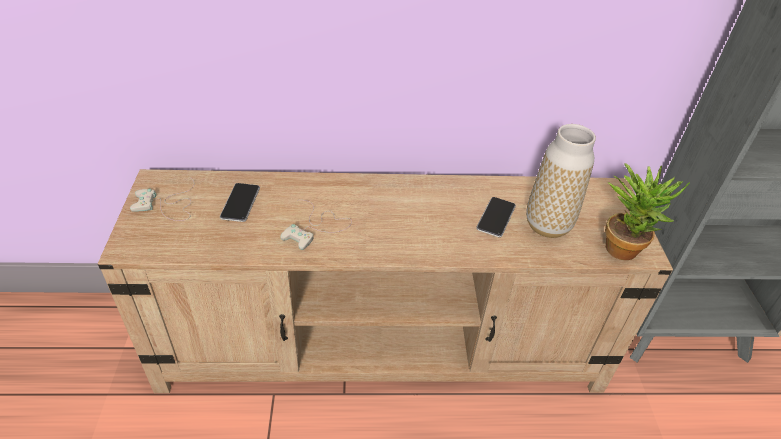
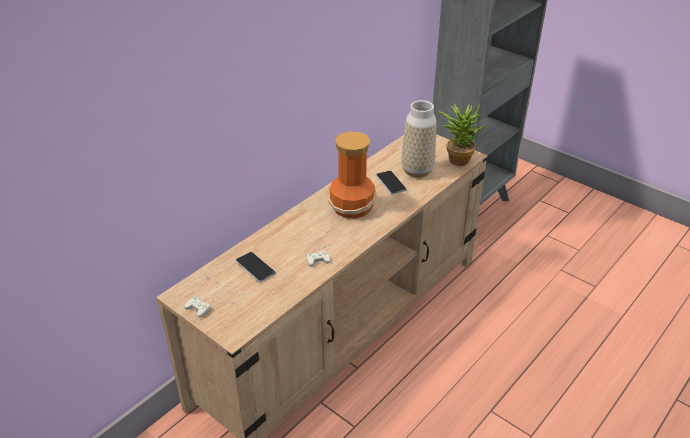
camera: 45 degrees left, 5 degrees down
(417, 213) = (353, 206): none -> vase

